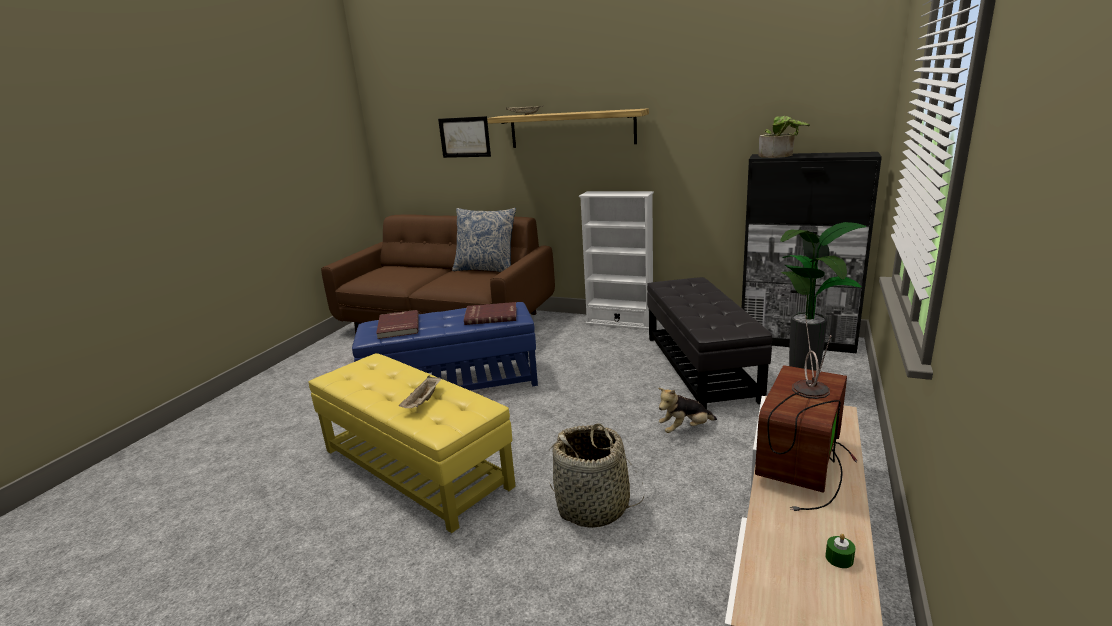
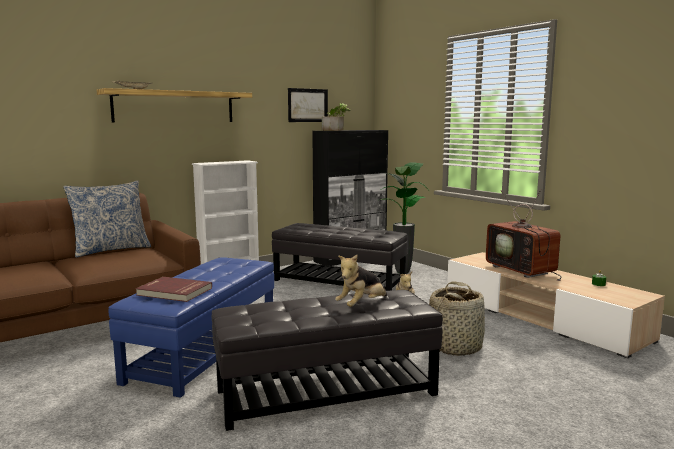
camera: 60 degrees left, 10 degrees down
(415, 467) = (326, 391): yellow ottoman -> black ottoman
(423, 402) = (362, 305): beige tray -> plush toy
(464, 137) = (47, 109): picture -> picture (308, 105)
(491, 315) = (232, 266): red book -> none

